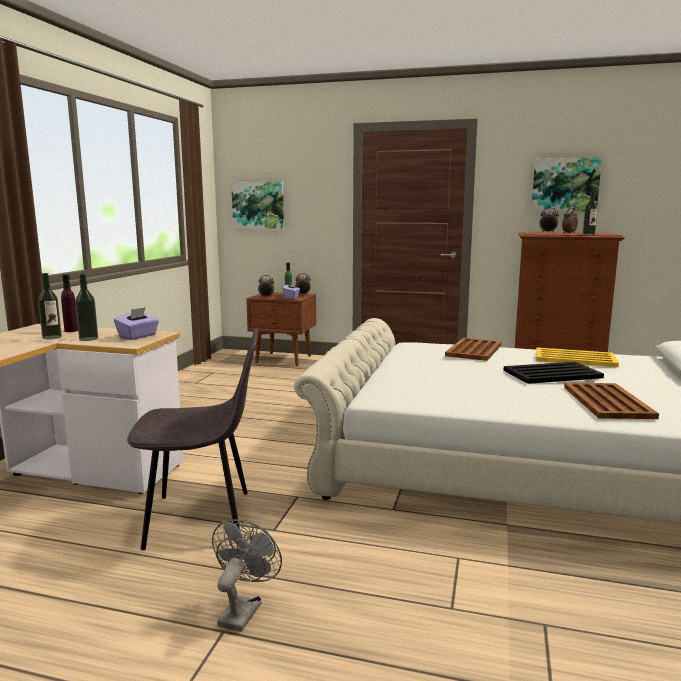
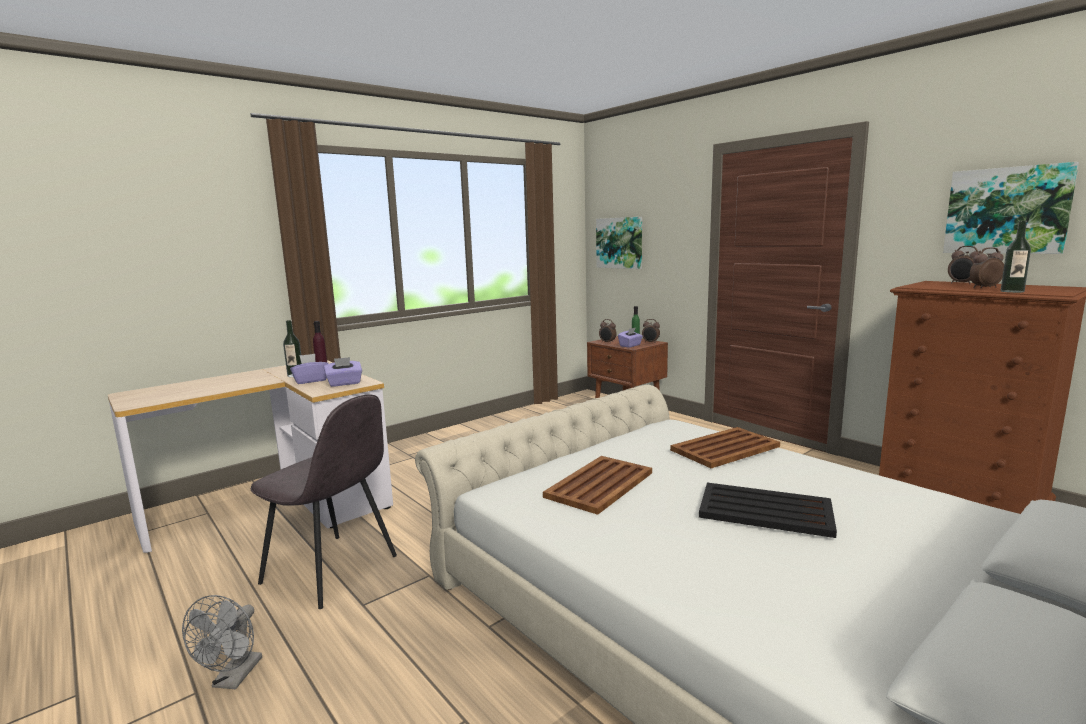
camera: 35 degrees right, 0 degrees up
(88, 339) = (310, 380): bottle -> purple tissue box
(243, 610) = (233, 679): grey fan -> grey fan turned 135 degrees clockwise
(574, 358) = (857, 491): yellow tray -> none
(607, 401) = (762, 581): brown tray -> brown tray (600, 484)

